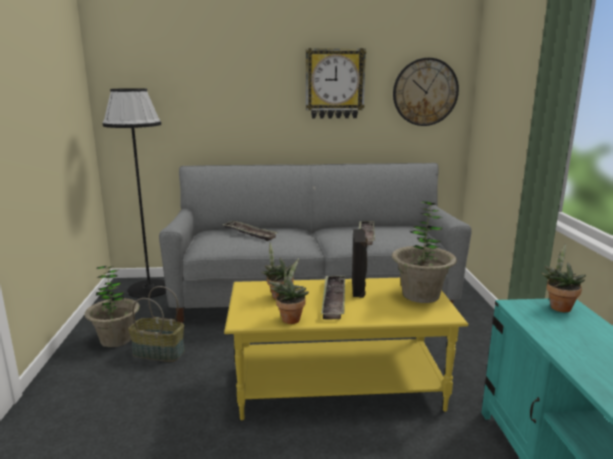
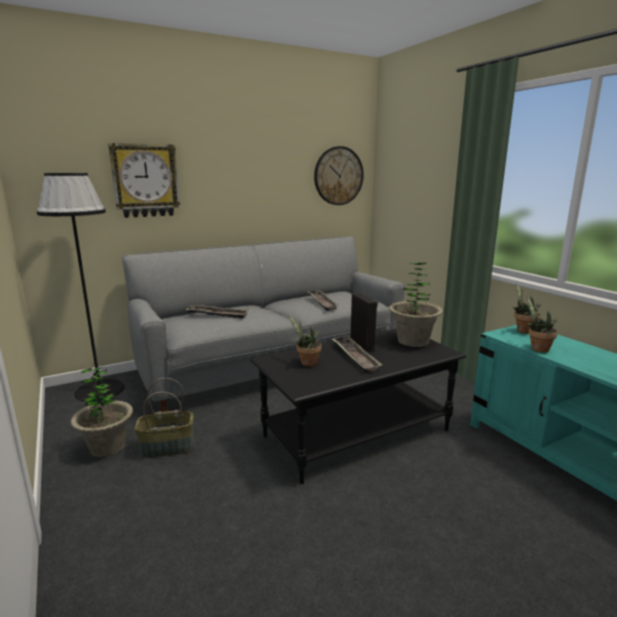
camera: 25 degrees left, 0 degrees up
(290, 318) = (338, 378): potted plant -> potted plant (537, 348)
(334, 84) = (266, 168): wall clock -> wall clock (145, 181)
(339, 385) = (356, 432): yellow coffee table -> black coffee table

